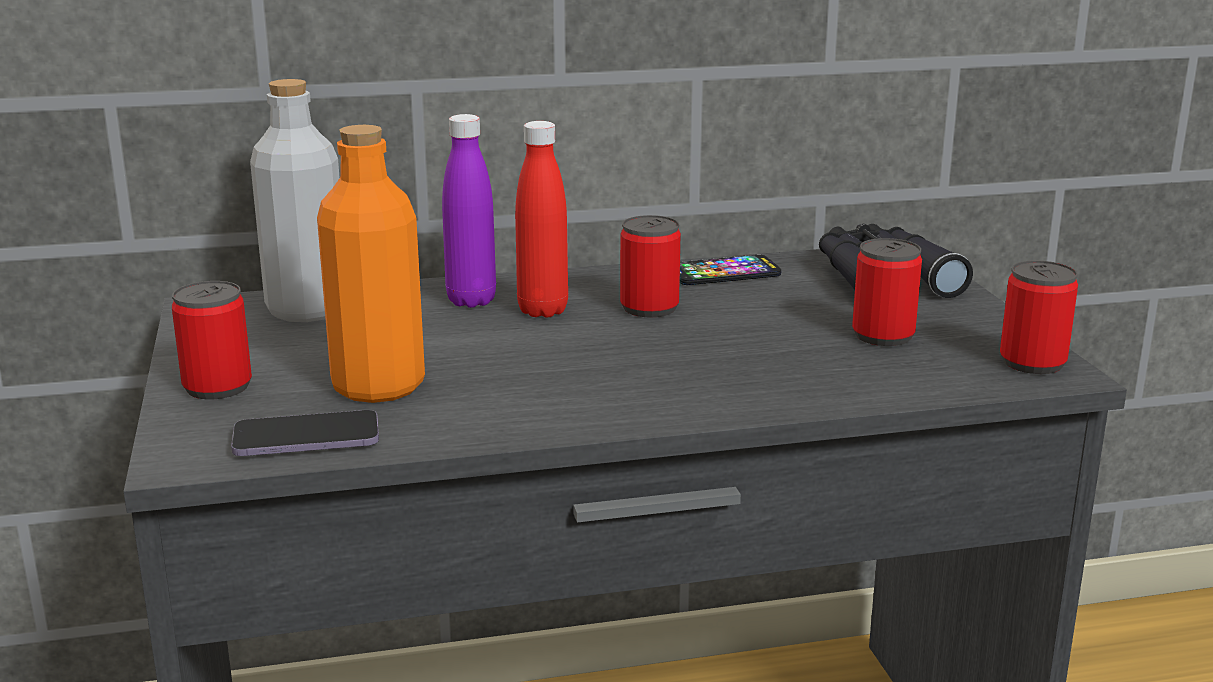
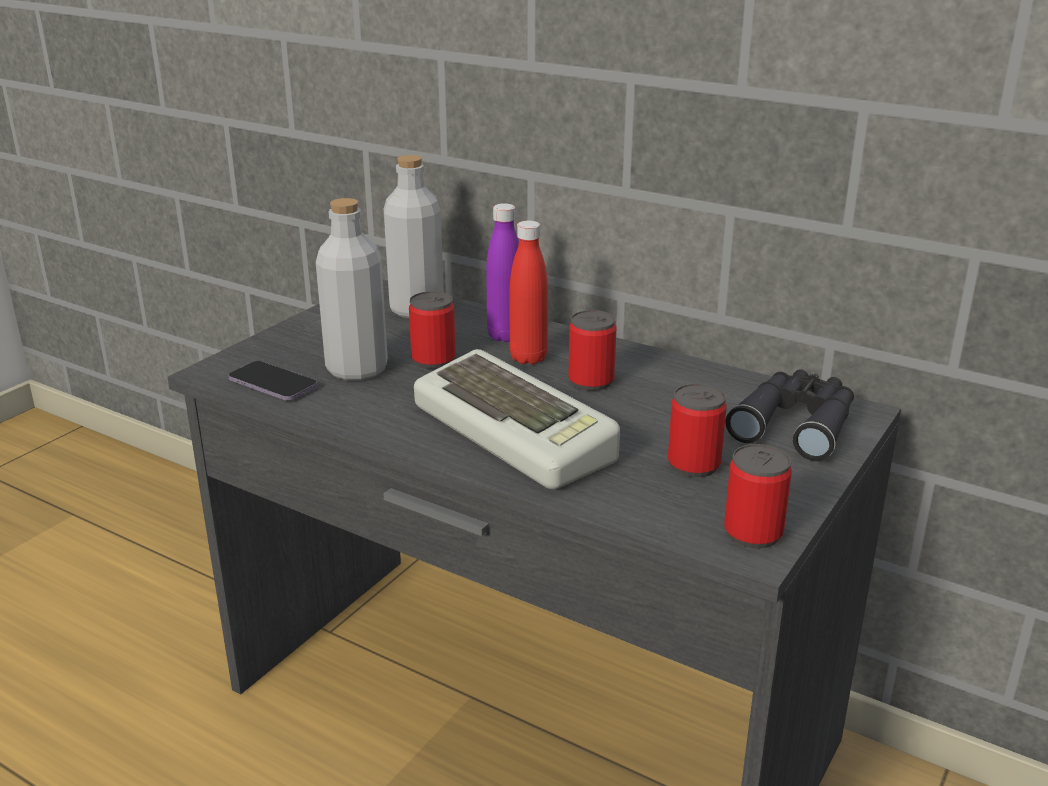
camera: 45 degrees right, 5 degrees up
(217, 387) = (295, 338): can -> can (433, 360)
(378, 386) = (357, 369): orange bottle -> grey bottle
(687, 372) = (518, 433): none -> keyboard
(724, 273) = (692, 376): phone -> none

